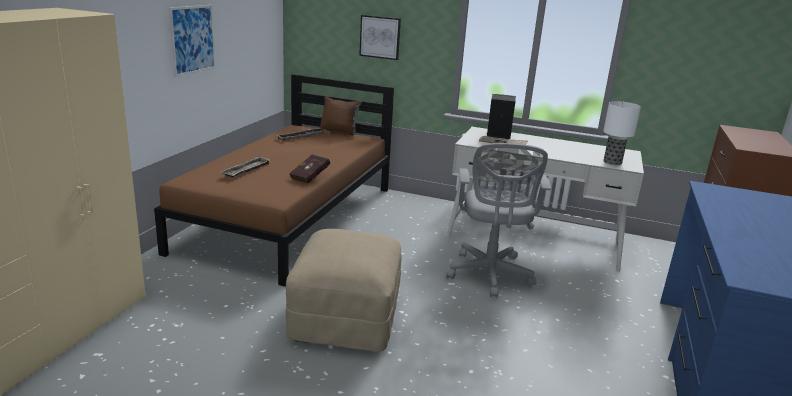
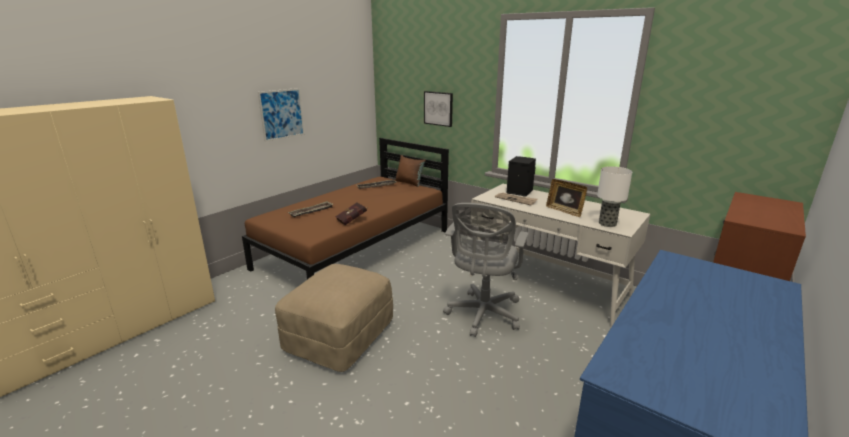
camera: 20 degrees right, 0 degrees up
(562, 152) = (564, 211): none -> picture frame

